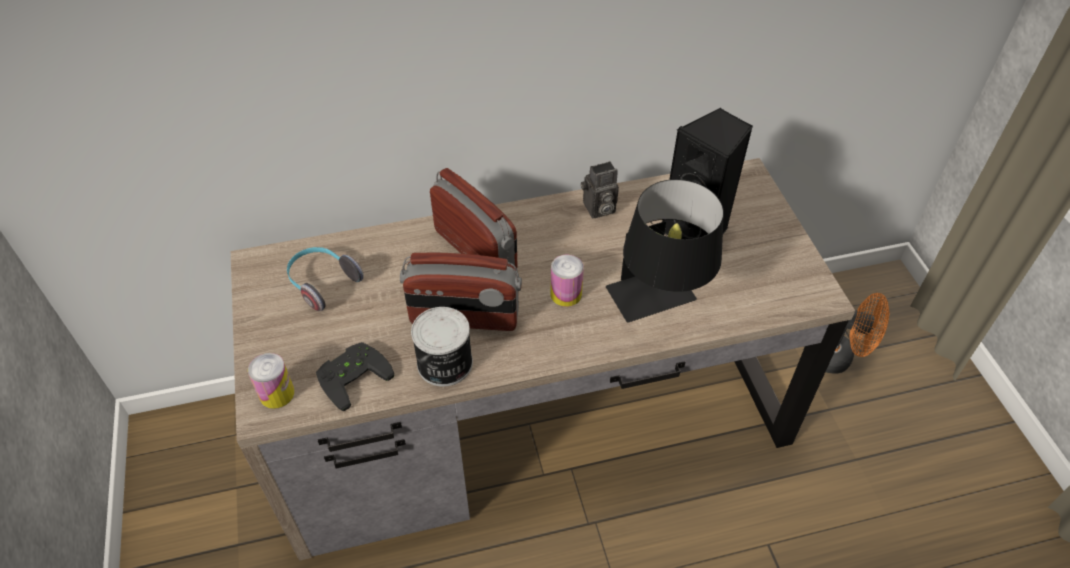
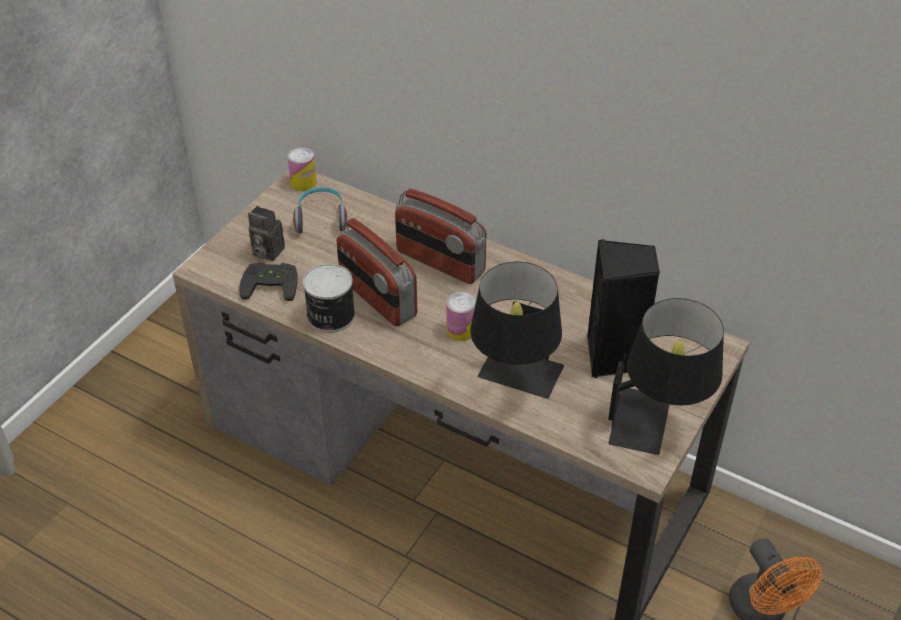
camera: 45 degrees right, 5 degrees down
(277, 393) = (220, 263): can -> can (303, 182)
(476, 250) = (440, 262): radio -> radio turned 120 degrees clockwise
(598, 209) = (562, 292): camera -> camera (266, 251)
(786, 259) = (657, 423): none -> black table lamp

